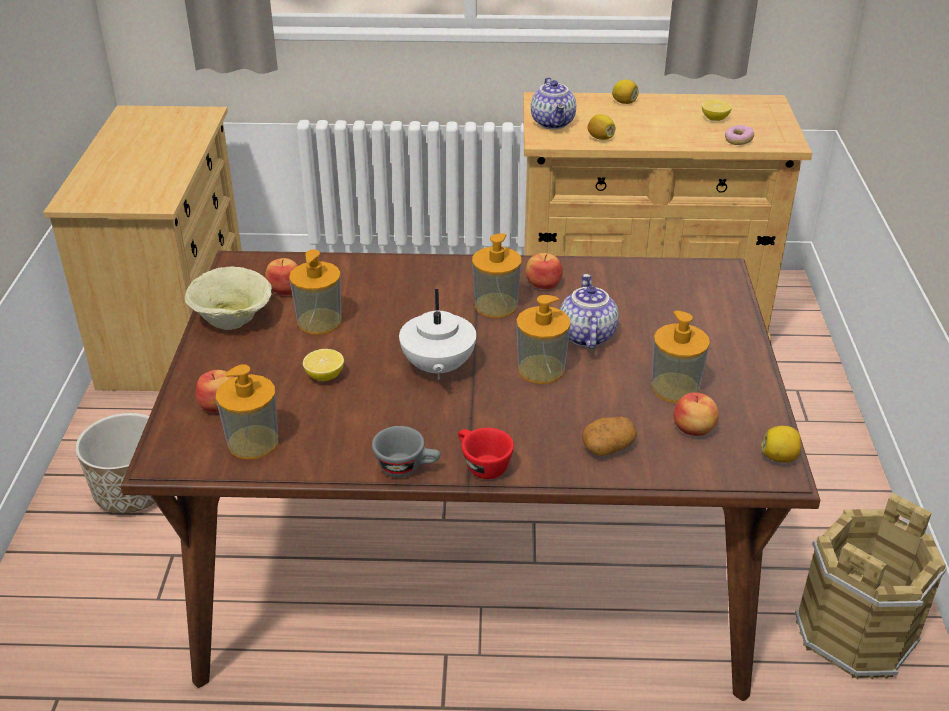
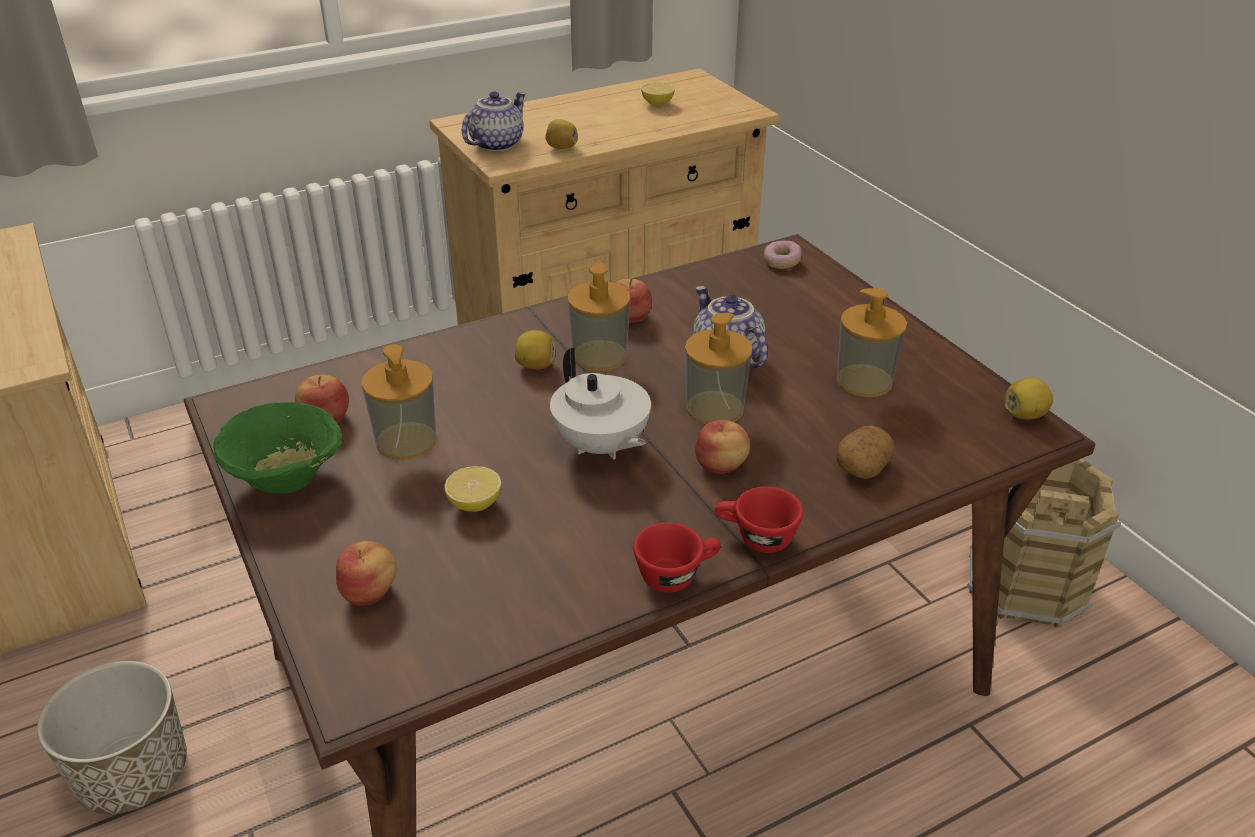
camera: 30 degrees left, 0 degrees up
(234, 318) = (287, 475): beige bowl -> green bowl
(253, 442) = (458, 621): soap dispenser -> none
(407, 467) = (676, 574): grey cup -> red cup
(554, 123) = (496, 144): teapot -> teapot turned 105 degrees counterclockwise
(624, 102) = (550, 107): lemon -> lemon (536, 365)
(693, 429) = (923, 417): apple -> apple (721, 466)
(738, 141) = (701, 119): donut -> donut (781, 262)

